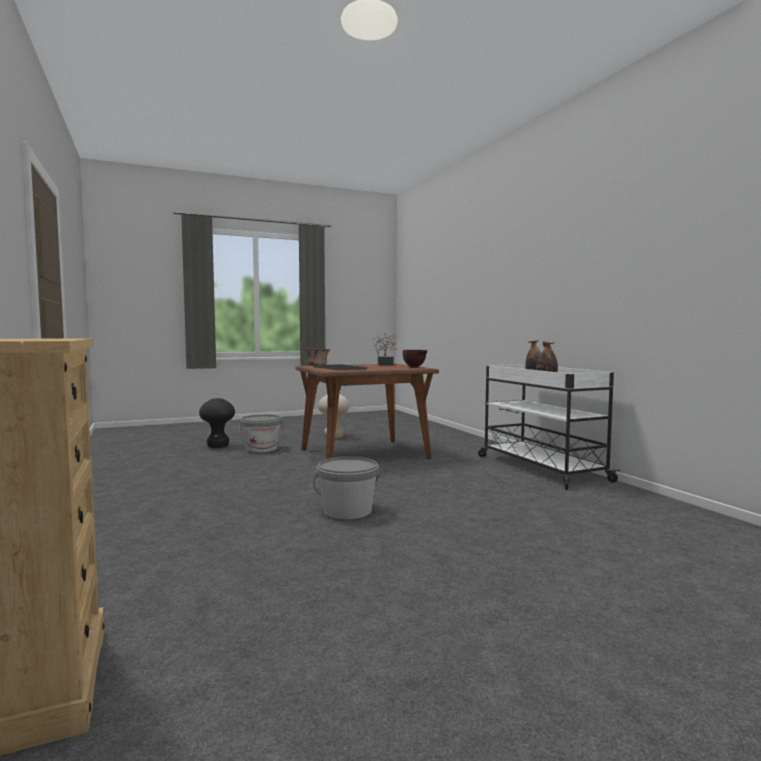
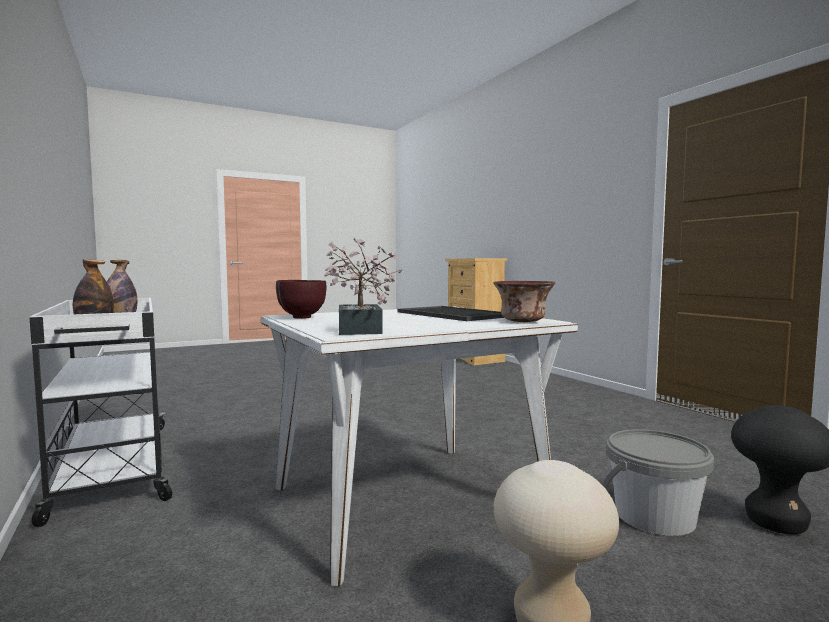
camera: 175 degrees right, 0 degrees up
(347, 511) = (400, 403): grey bucket -> none
(363, 454) = (409, 500): brown dining table -> white dining table

